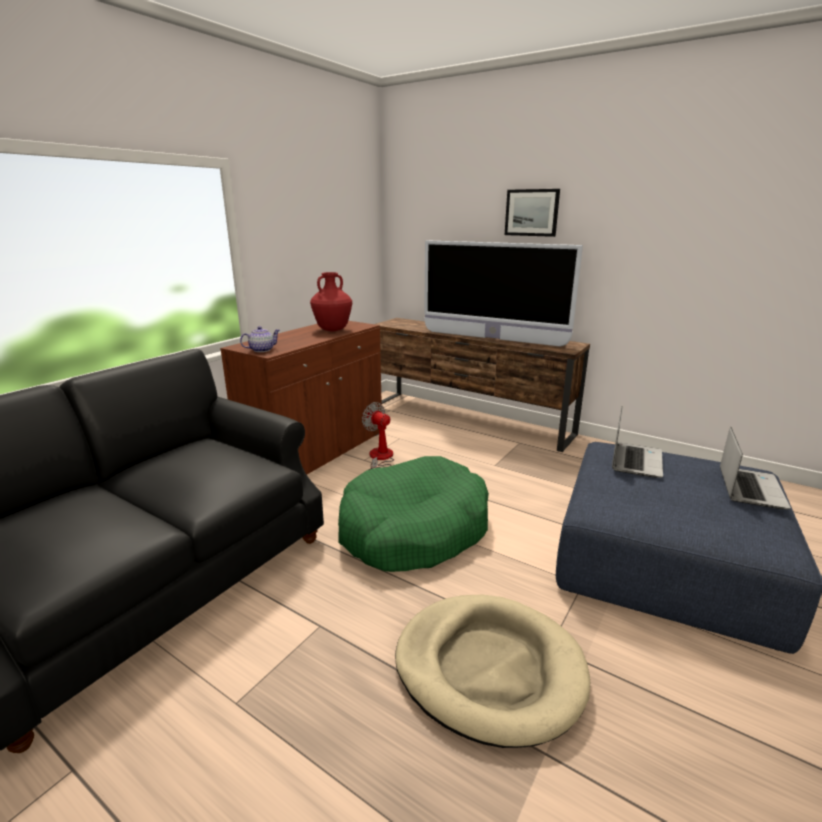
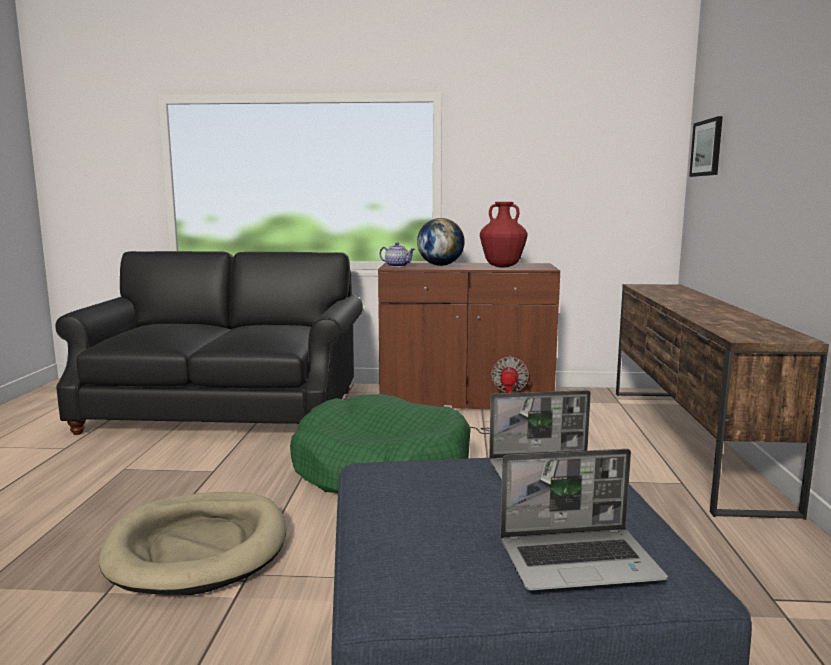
camera: 60 degrees right, 10 degrees down
(287, 340) = (440, 265): none -> globe
(492, 338) = (699, 313): television -> none
(531, 212) = (791, 117): picture -> picture (707, 148)

